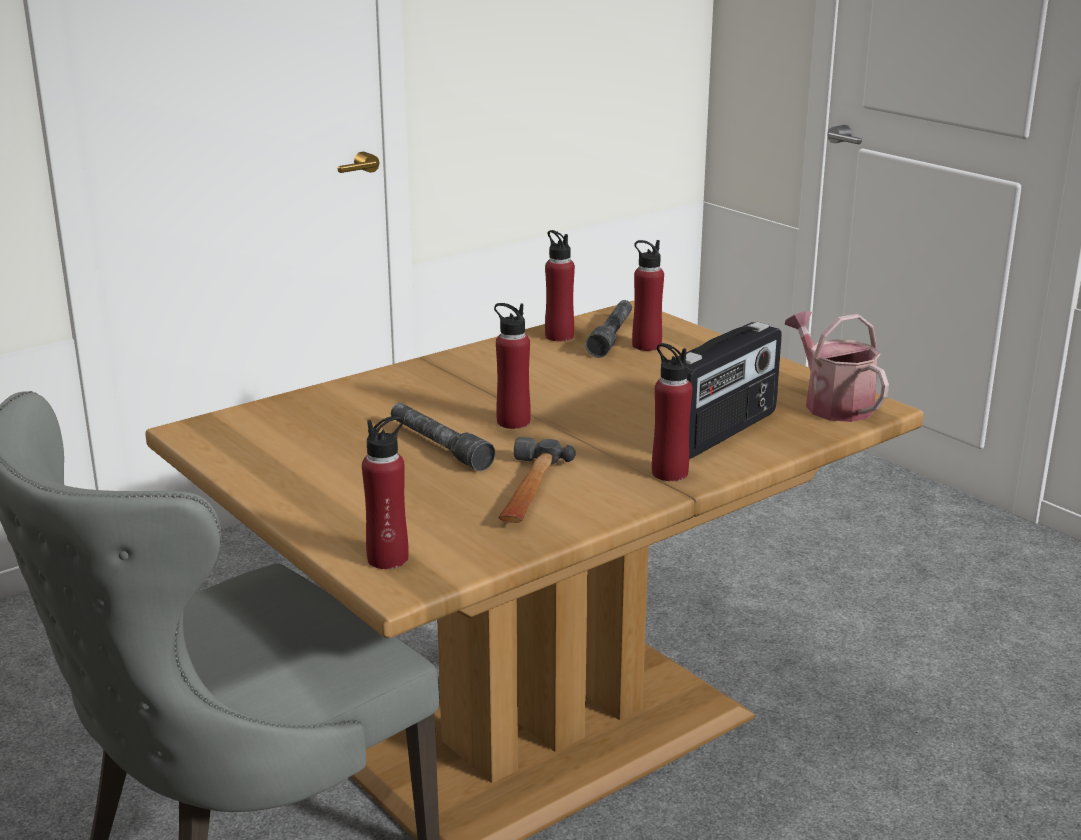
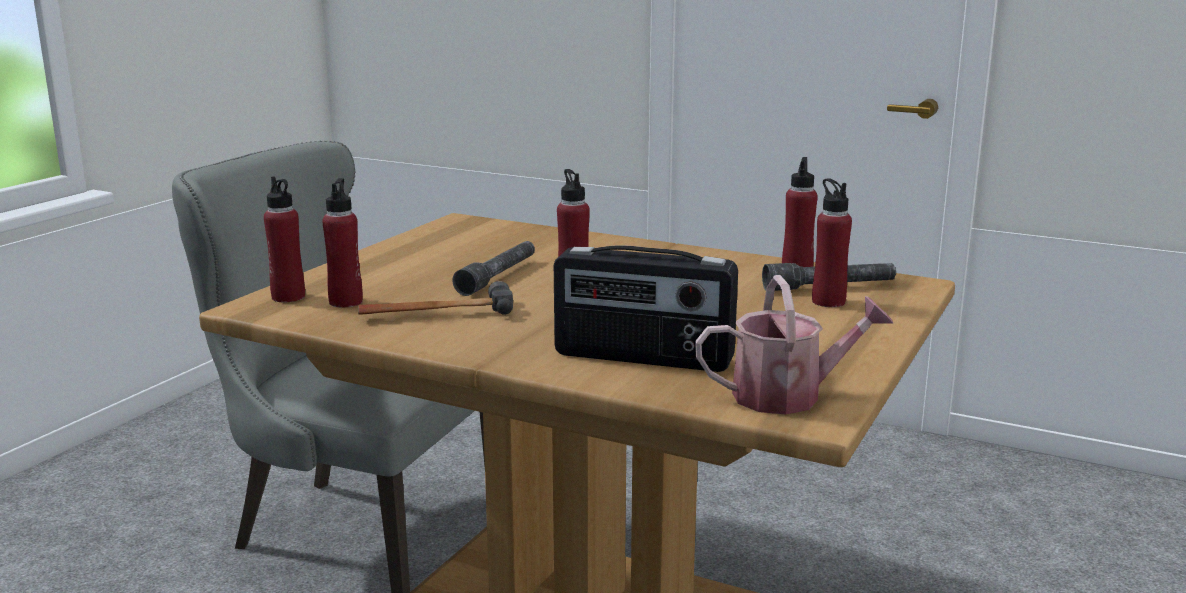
camera: 65 degrees right, 5 degrees down
(669, 473) = (520, 352): red bottle -> red bottle (346, 302)
(832, 404) = (788, 396): watering can -> watering can turned 45 degrees clockwise

